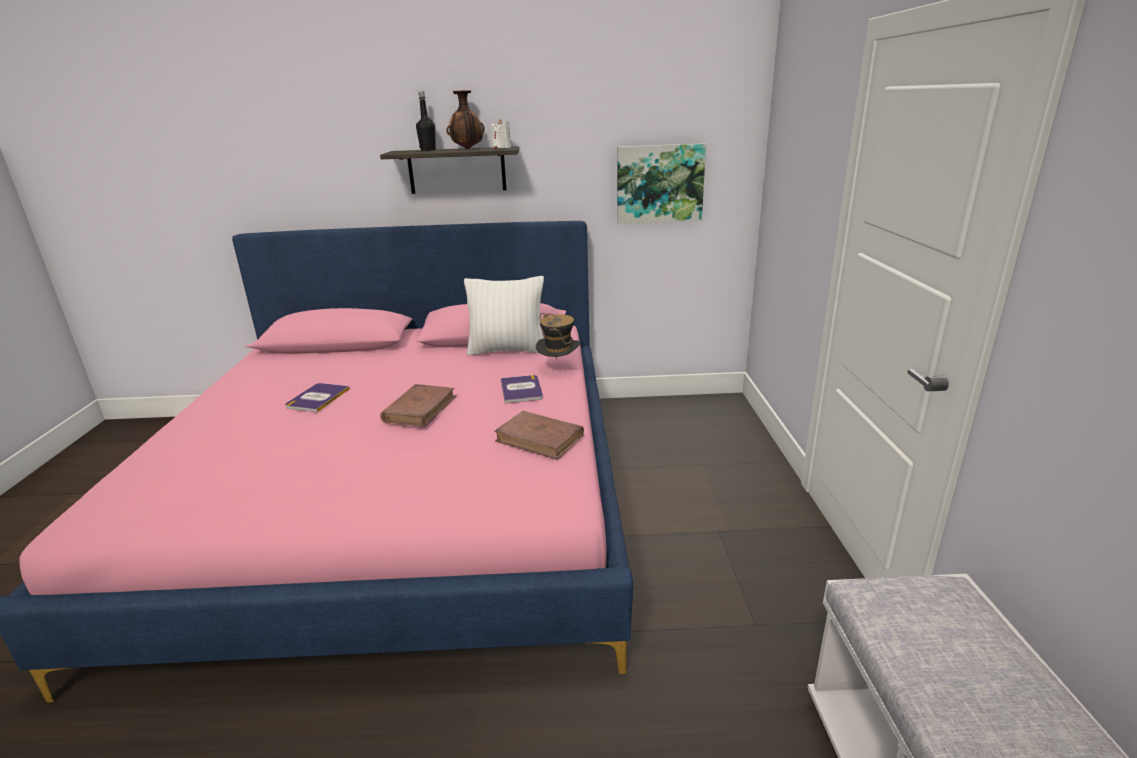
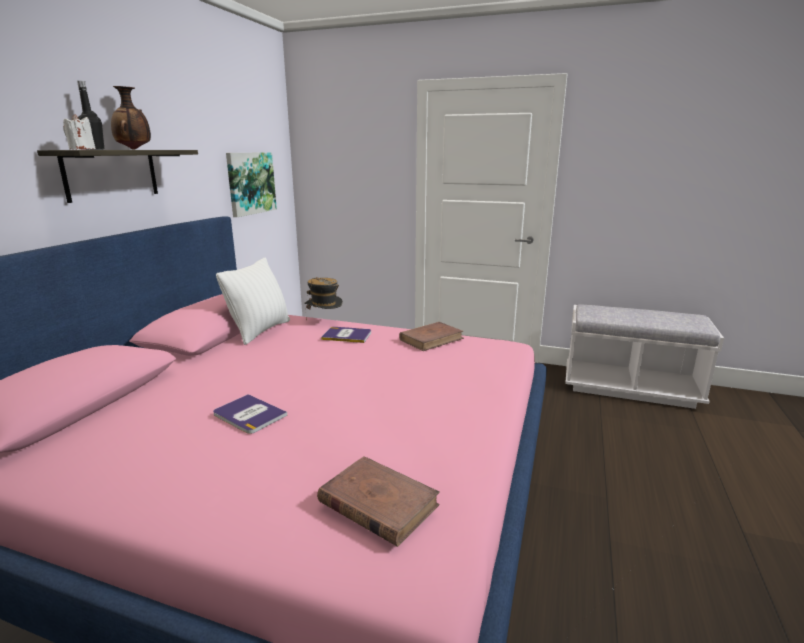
camera: 70 degrees left, 5 degrees down
(420, 409) = (340, 369): brown book -> brown book (377, 503)
(502, 148) = (168, 149): white candle -> white candle (82, 149)

